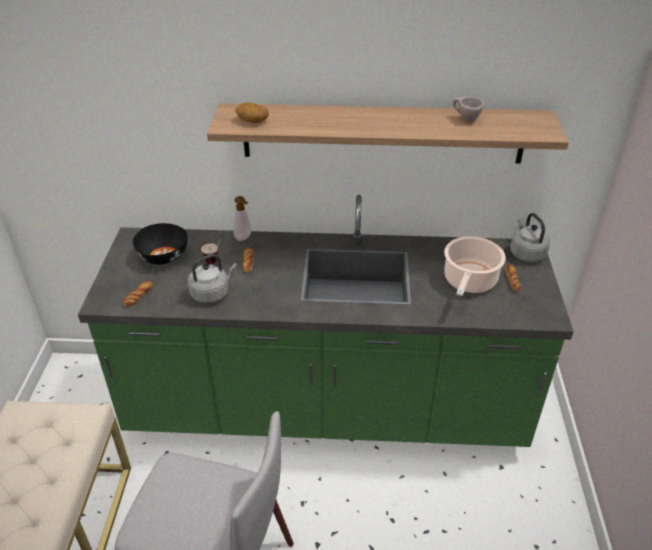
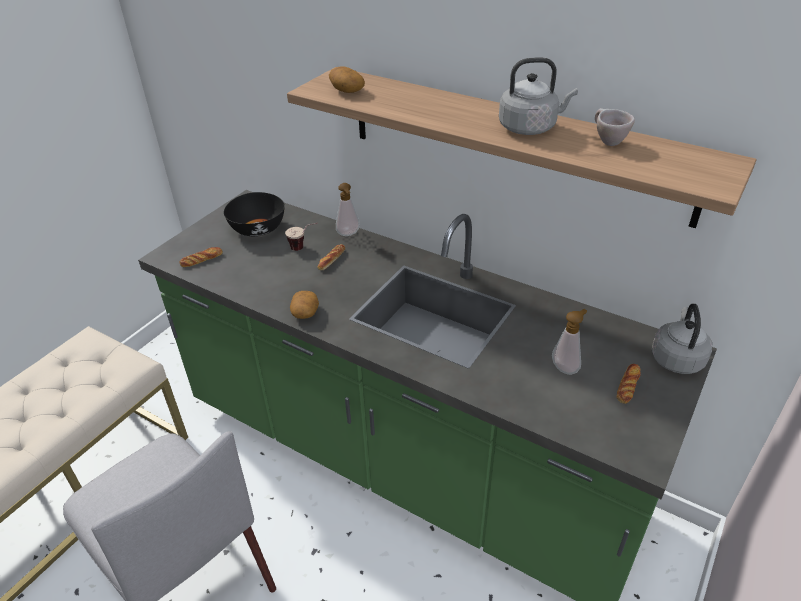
camera: 30 degrees right, 0 degrees up
(212, 293) = (269, 280): grey kettle -> grey kettle (530, 128)
(264, 307) = (305, 313): none -> potato
(469, 281) = (566, 367): cooking pot -> soap dispenser

